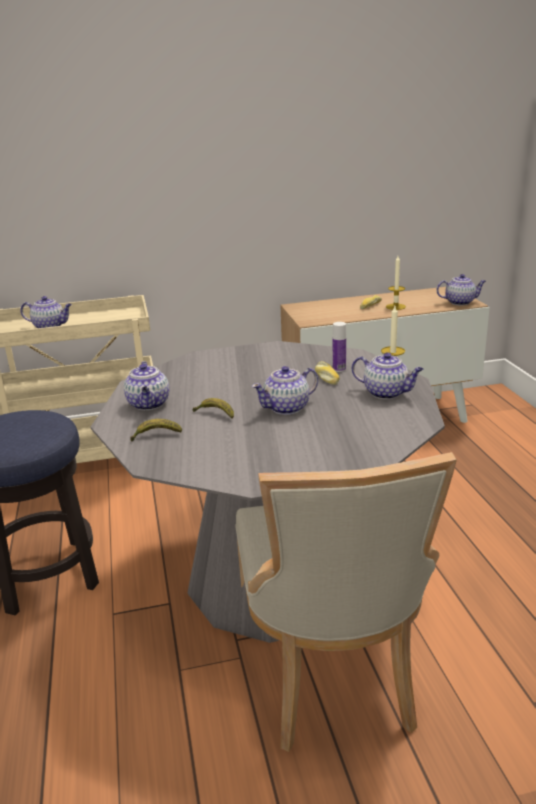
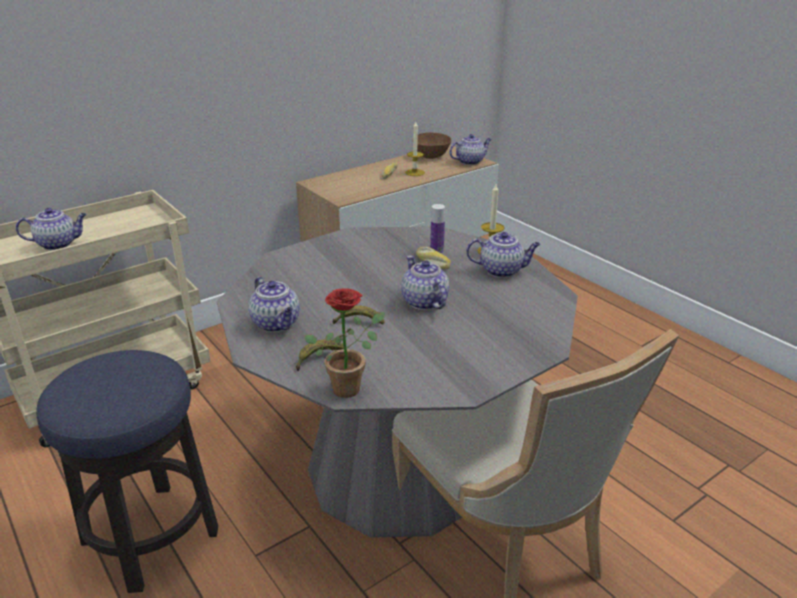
camera: 25 degrees left, 5 degrees up
(161, 460) = (350, 386): none -> potted plant
(287, 408) = (424, 302): teapot -> teapot turned 120 degrees clockwise
(425, 294) = (431, 156): none -> brown bowl

